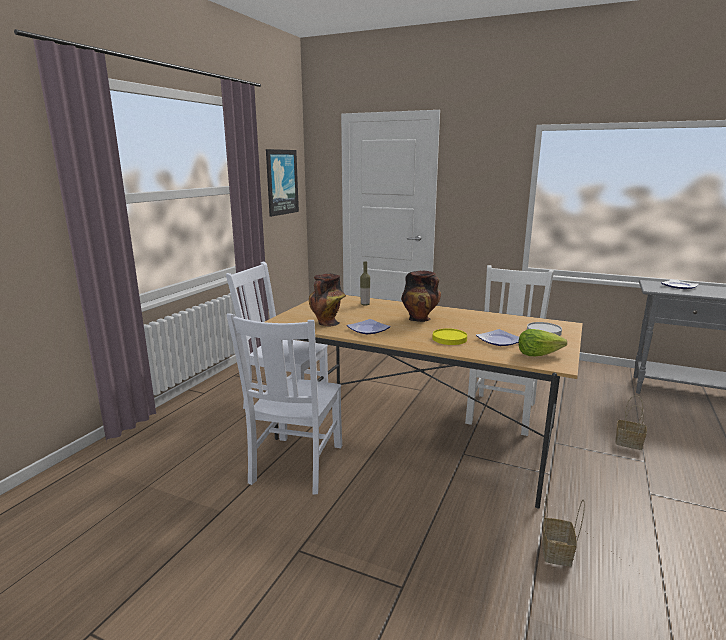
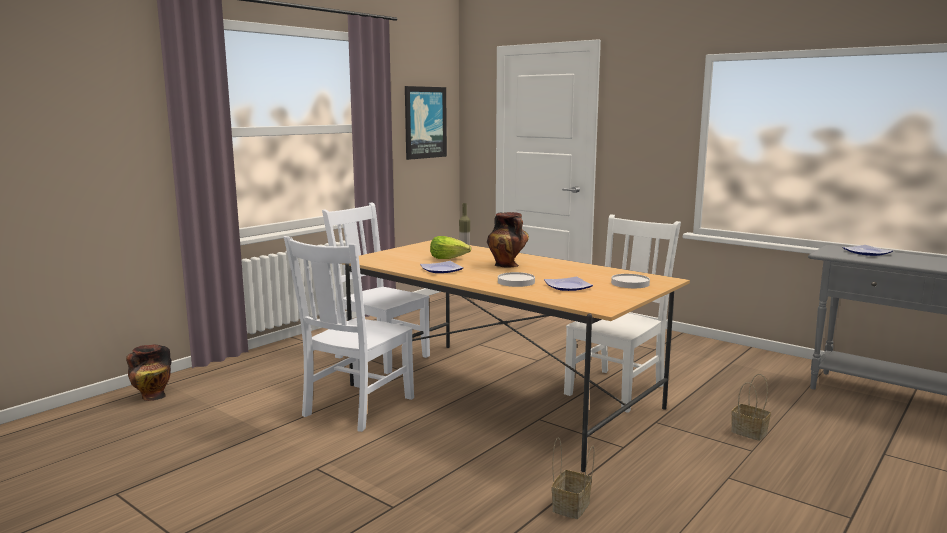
camera: 15 degrees right, 5 degrees down
(328, 323) = (407, 263): vase -> vase (152, 396)
(449, 339) = (516, 282): yellow plate -> white plate
(538, 354) = (594, 299): lettuce -> lettuce (449, 258)

